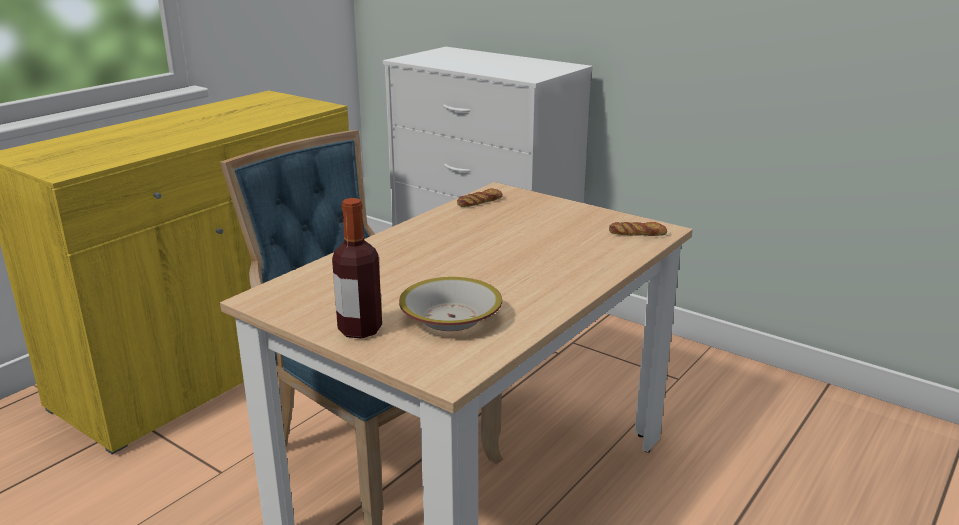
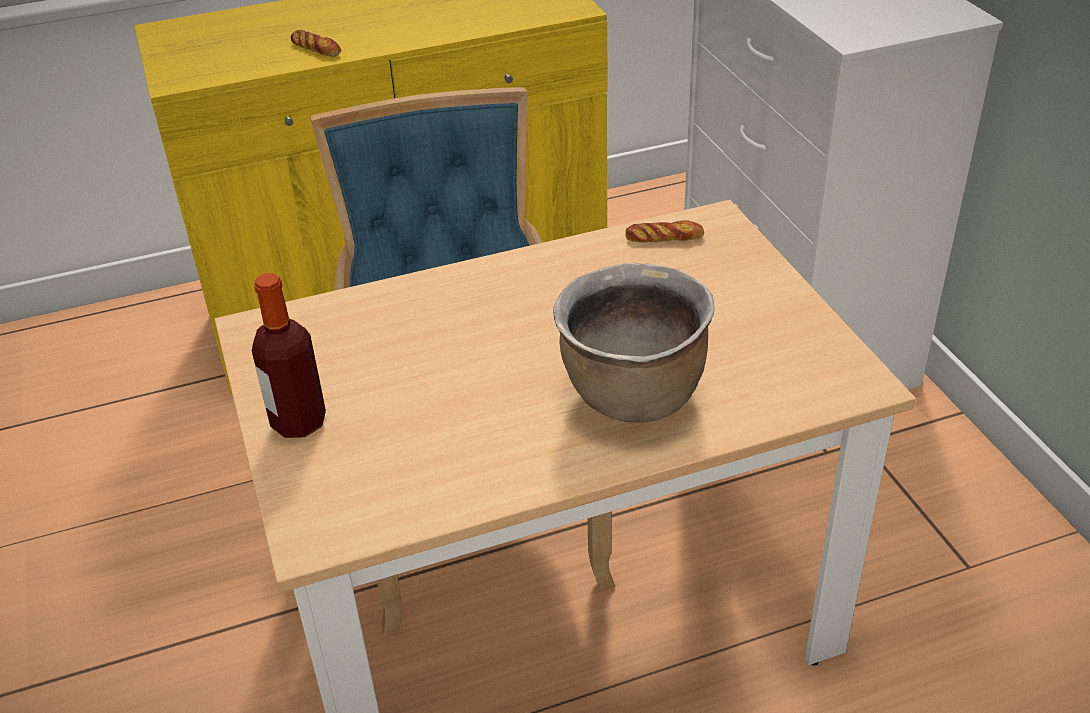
camera: 35 degrees right, 15 degrees up
(451, 318) = (409, 444): bowl -> none
(554, 263) = (632, 396): none -> brown cooking pot
(637, 233) = (815, 378): bread -> bread (316, 48)

